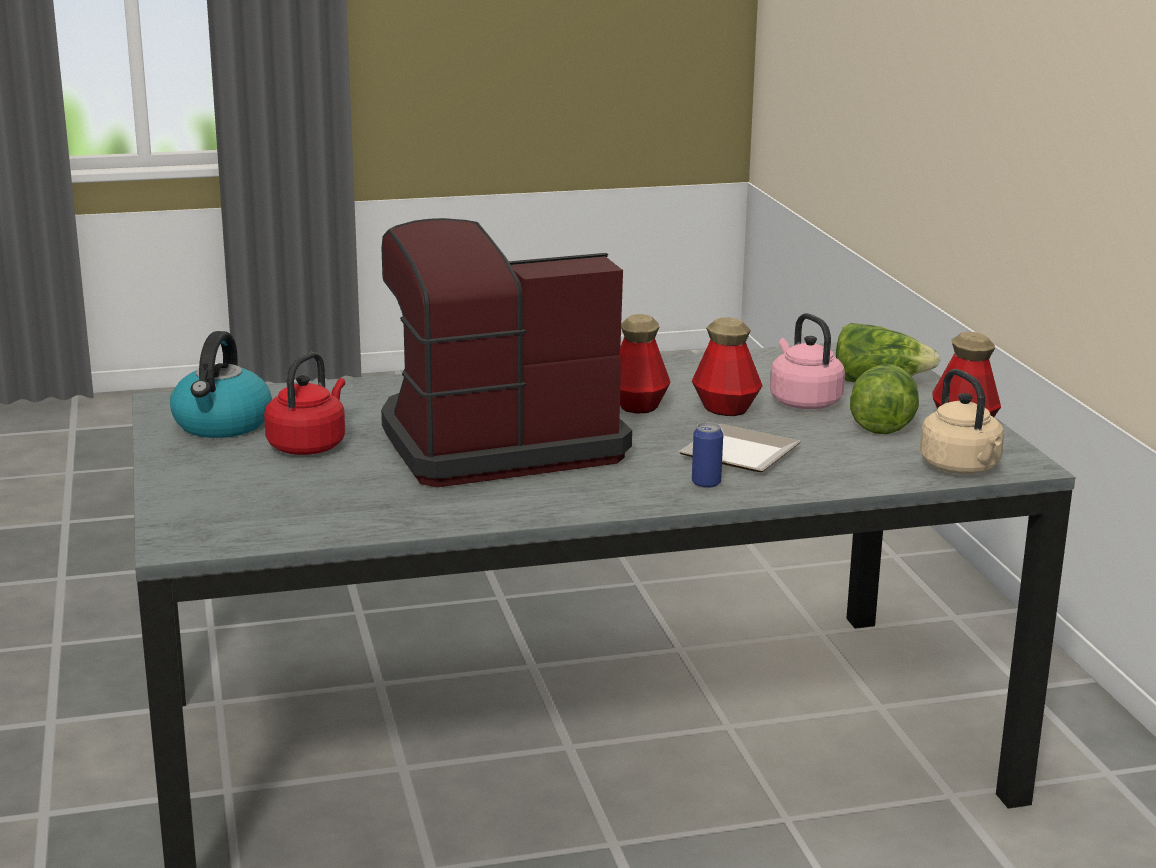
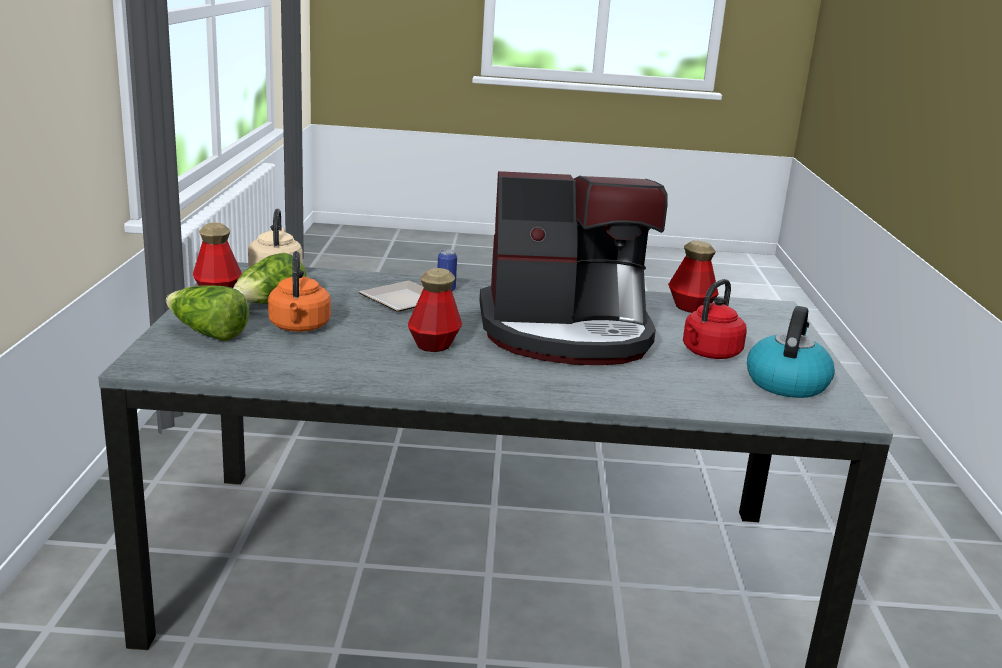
camera: 165 degrees left, 0 degrees up
(725, 409) = (368, 331): bottle -> bottle (690, 307)
(803, 401) = (299, 327): pink kettle -> orange kettle

